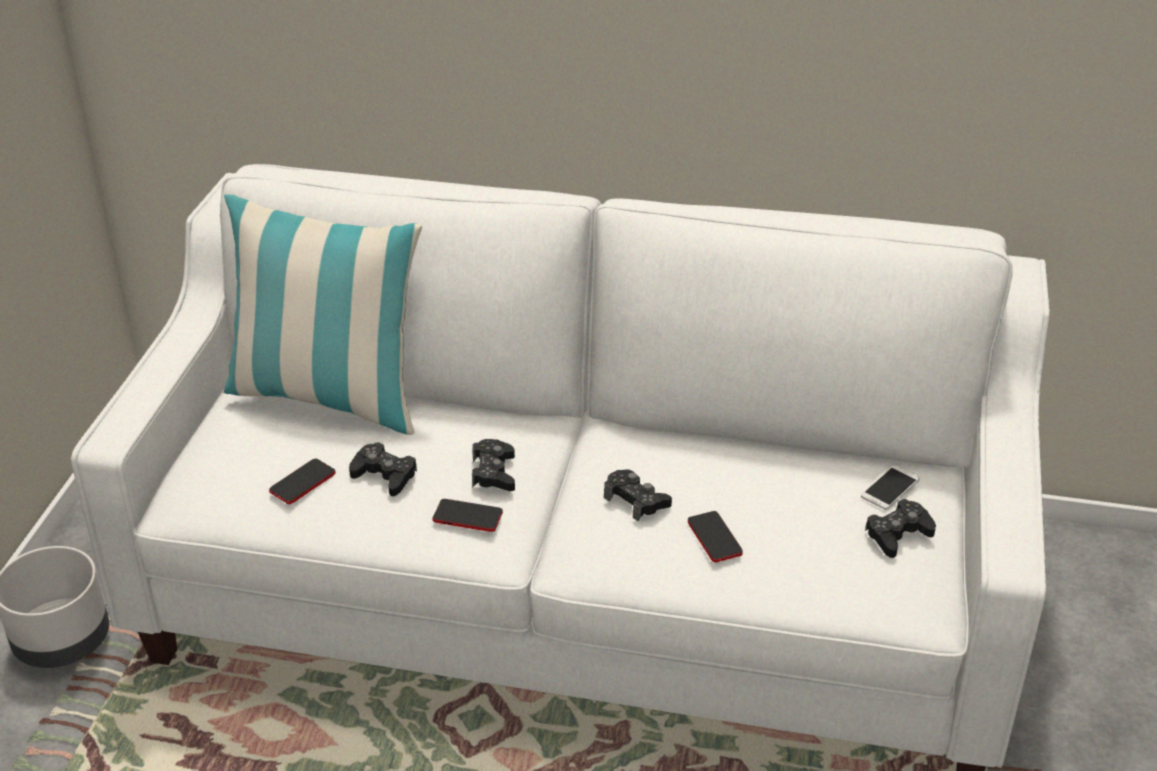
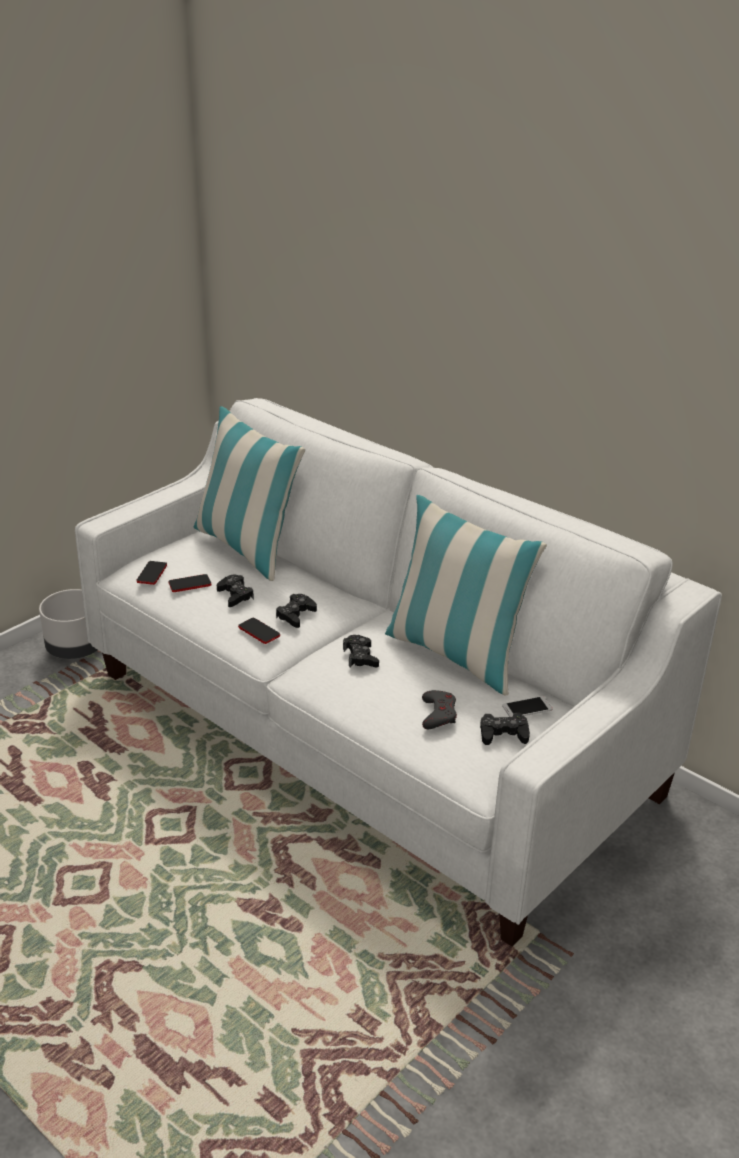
camera: 30 degrees right, 5 degrees down
(714, 538) = (385, 692): phone -> phone (152, 573)
(742, 449) = (455, 654): none -> pillow
(803, 540) = (438, 714): none -> grey game controller

